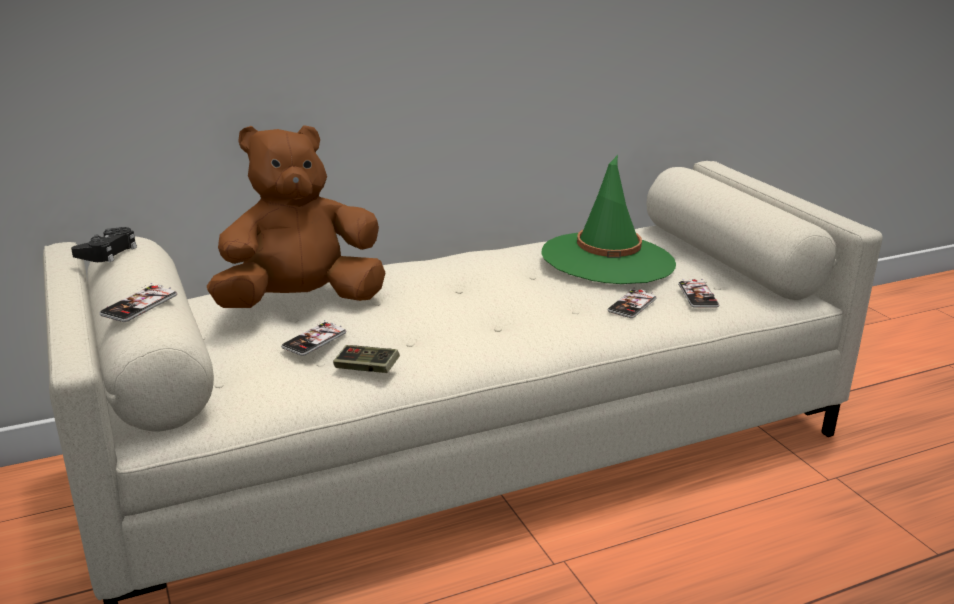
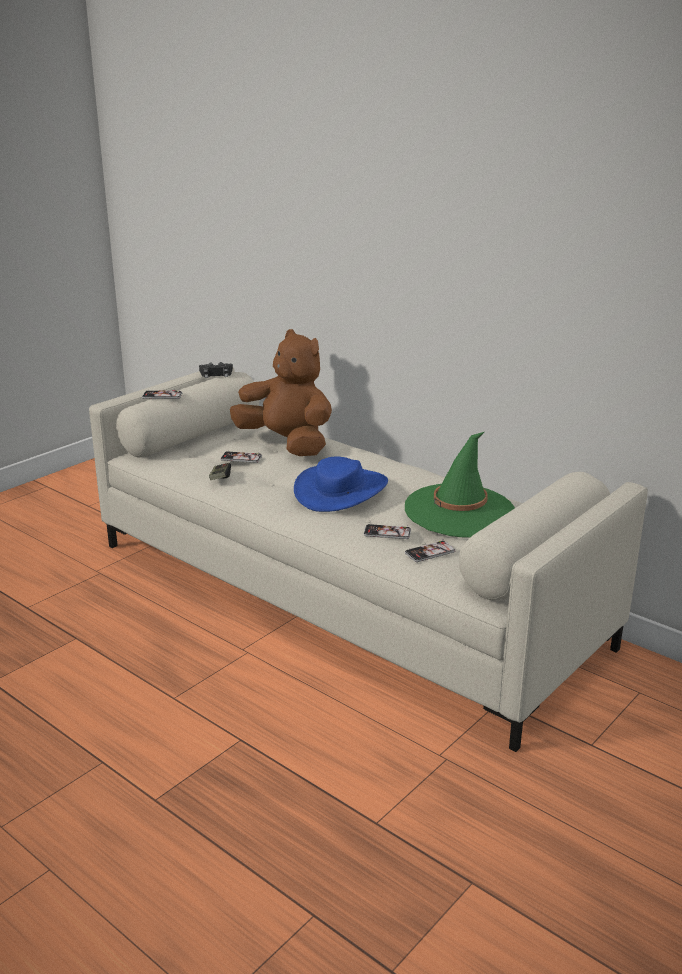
camera: 65 degrees right, 0 degrees up
(497, 301) = (341, 490): none -> blue hat

